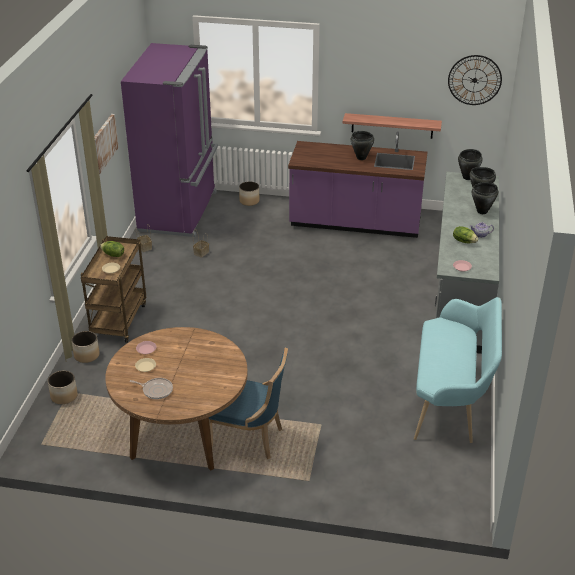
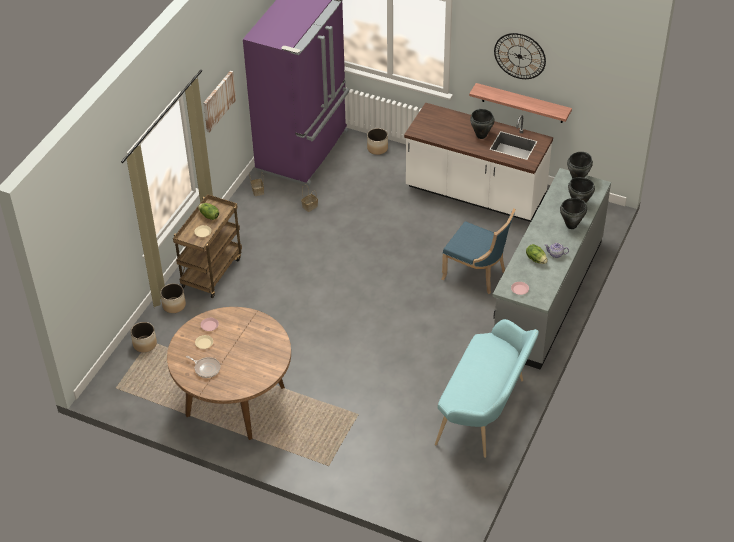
camera: 15 degrees right, 10 degrees up
(249, 438) = (291, 416): blue chair -> blue chair (477, 274)
(355, 223) = (475, 194): purple counter -> white counter
(474, 80) = (604, 77): wall clock -> wall clock (519, 56)

